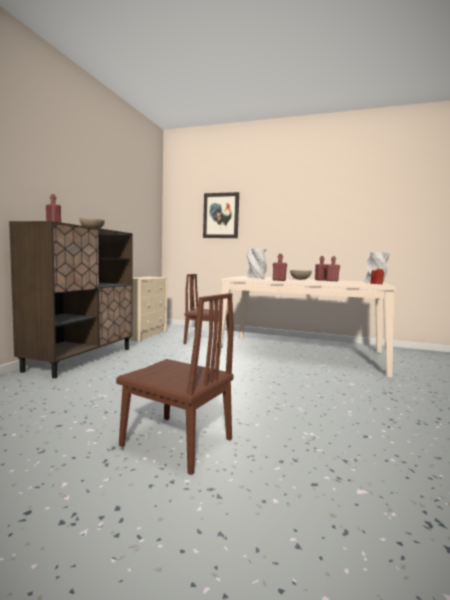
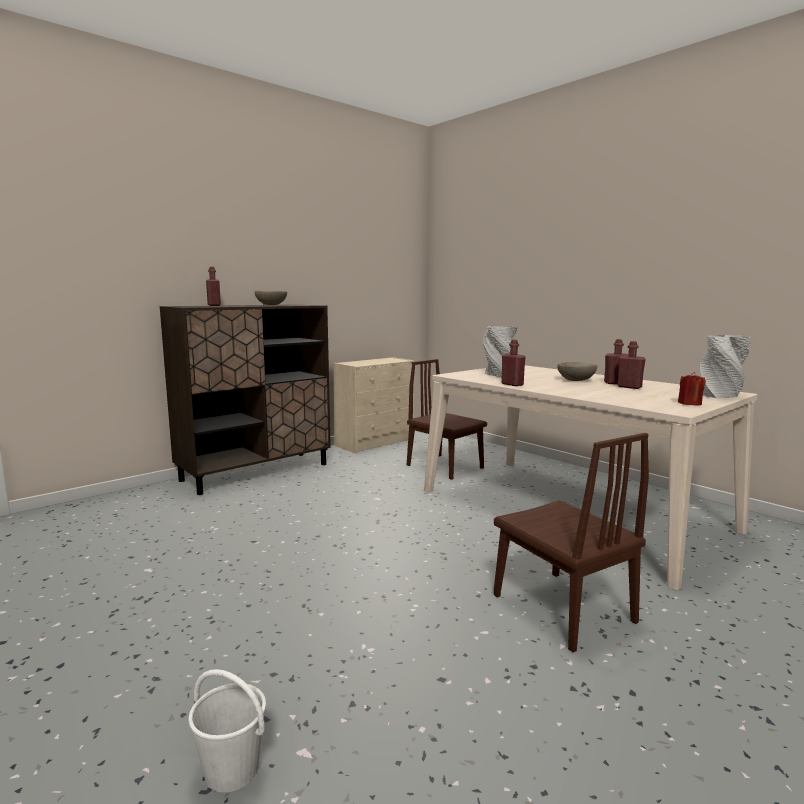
camera: 30 degrees right, 5 degrees up
(176, 442) = (202, 610): brown chair -> brown chair (562, 608)
(221, 215) = (502, 259): picture -> none
(340, 515) = (231, 769): none -> white bucket

